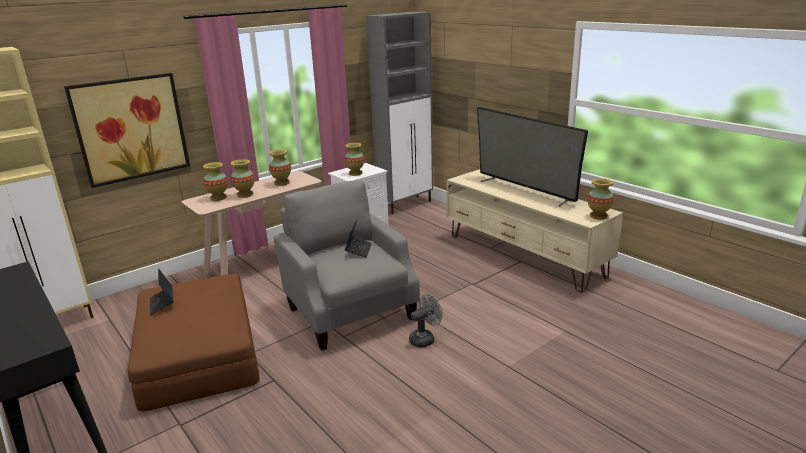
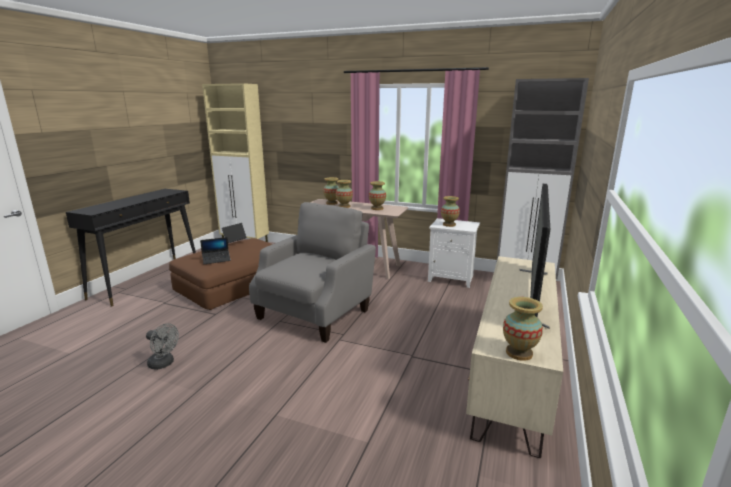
camera: 60 degrees right, 5 degrees down
(131, 128) = (308, 144): picture -> none
(358, 250) = (318, 263): laptop -> laptop (216, 259)
(425, 339) = (297, 356): grey fan -> grey fan (164, 364)

